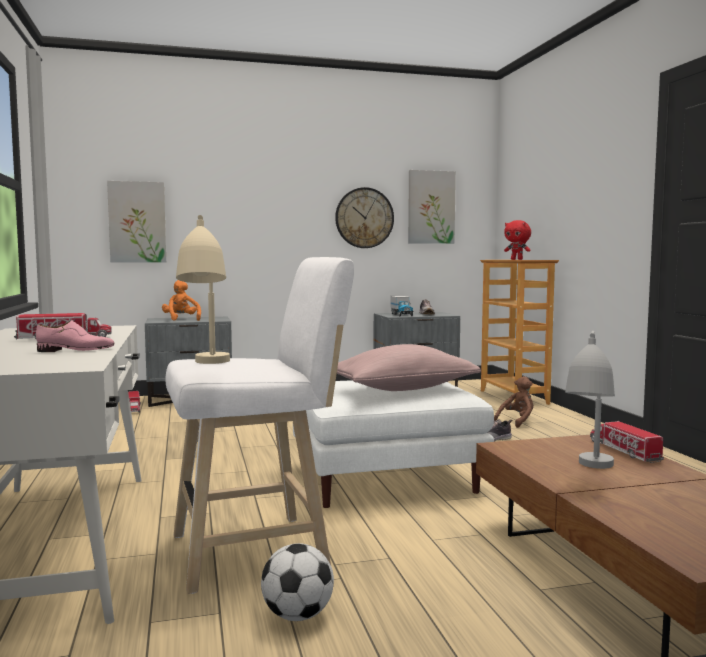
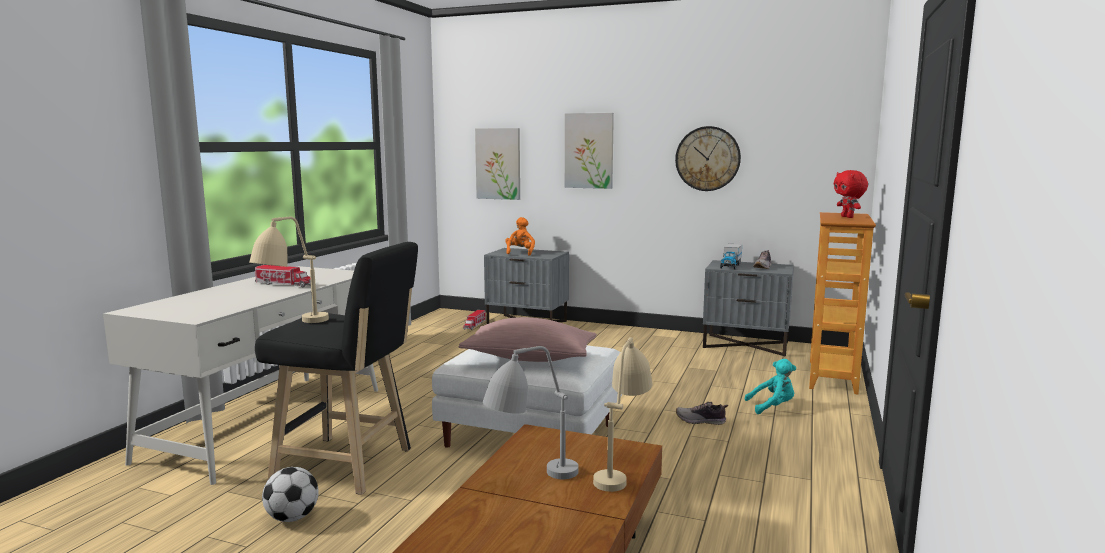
camera: 35 degrees right, 5 degrees up
(76, 350) = (248, 299): pink shoe -> none
(258, 551) = (350, 466): white stool -> black stool
(431, 207) = (788, 146): picture -> picture (589, 151)
(517, 421) = (772, 407): brown plush toy -> turquoise plush toy
(623, 450) = (622, 467): toy truck -> beige table lamp

